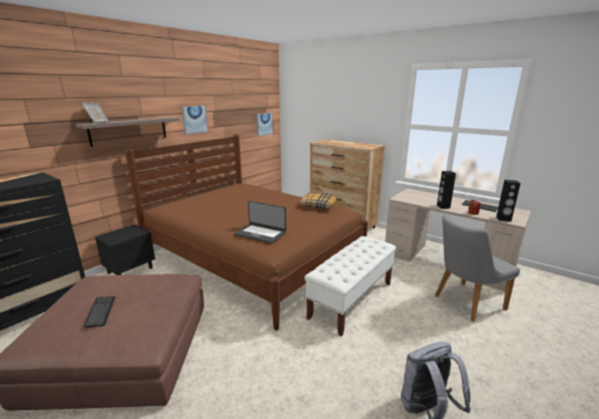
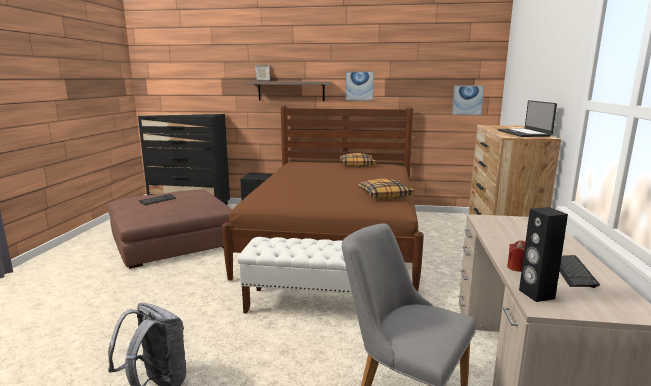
camera: 60 degrees right, 5 degrees down
(222, 192) = (357, 165): none -> pillow
(260, 233) = (274, 191): laptop -> laptop (524, 133)
(443, 206) = (503, 245): black speaker -> none

